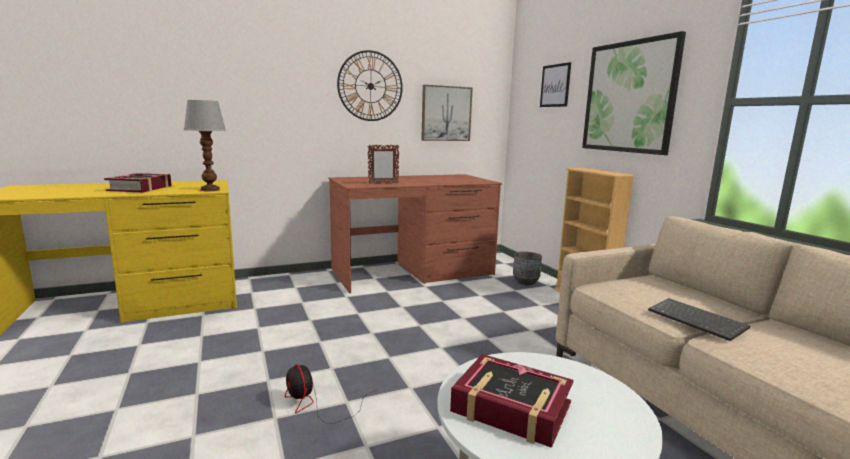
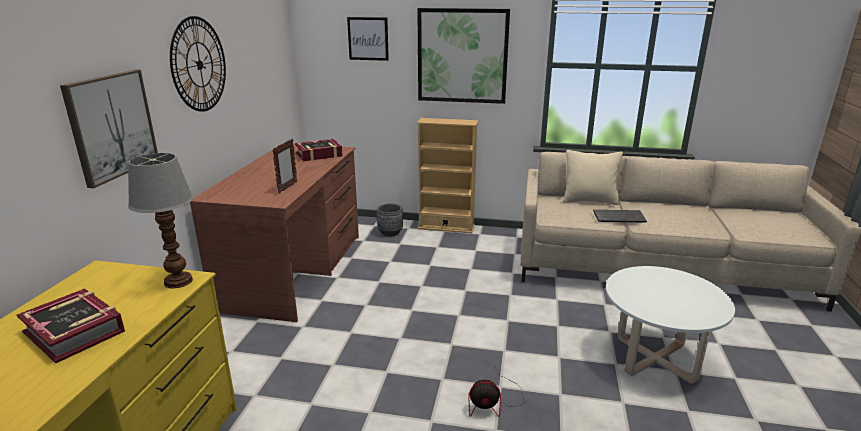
camera: 55 degrees left, 10 degrees up
(446, 113) = (258, 79): picture -> picture (112, 126)
(511, 408) = (668, 304): book -> book (319, 155)
(702, 296) = (589, 200): none -> beige pillow

